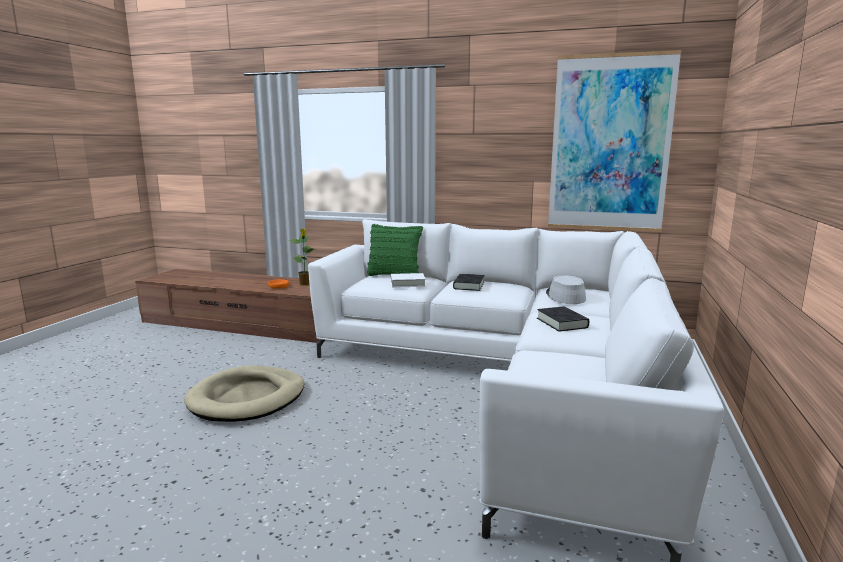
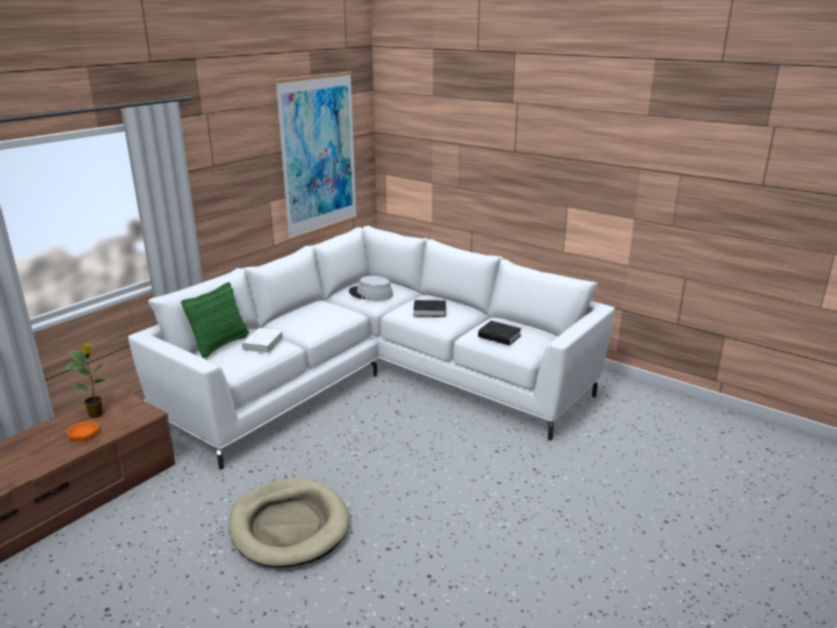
camera: 70 degrees left, 10 degrees up
(469, 285) = (302, 319): black book -> black book (499, 336)

